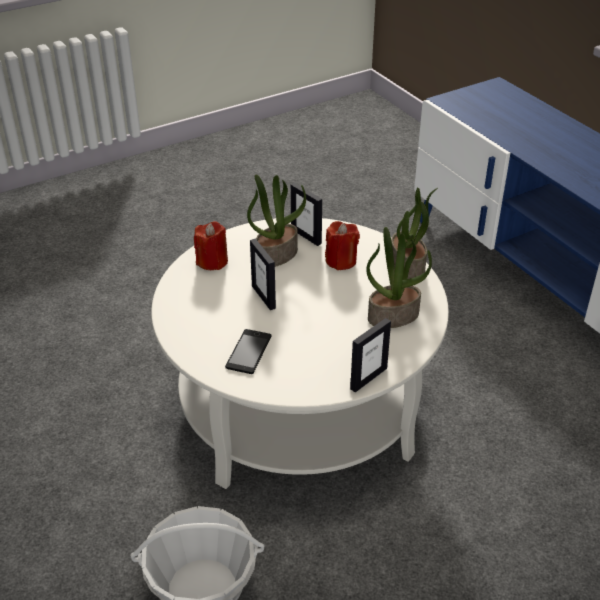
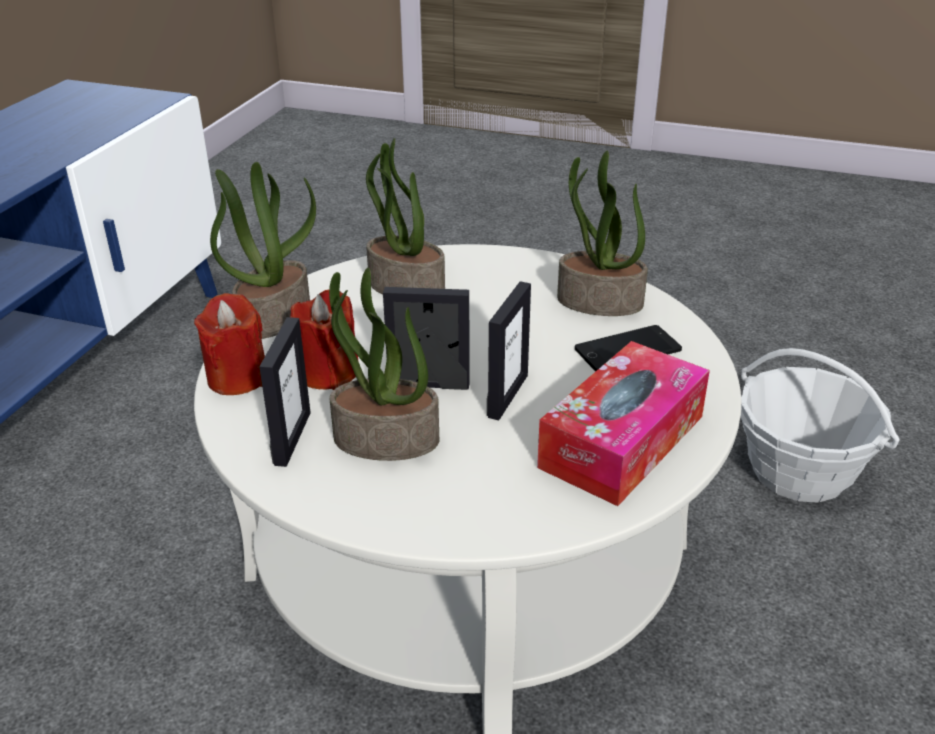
camera: 130 degrees left, 5 degrees down
(197, 308) = (622, 441): none -> tissue box
(212, 261) = (493, 500): red candle -> red candle (237, 378)
(299, 371) = (598, 302): none -> potted plant
(368, 378) = (538, 261): picture frame -> picture frame (428, 384)

